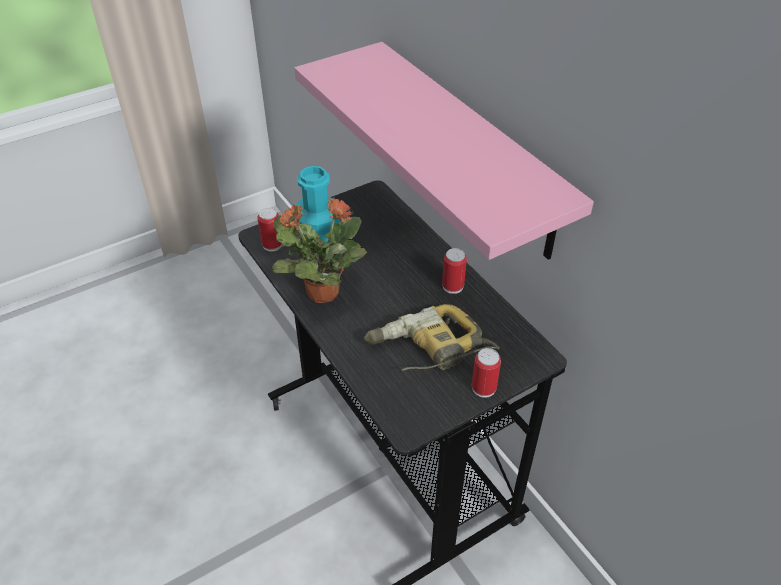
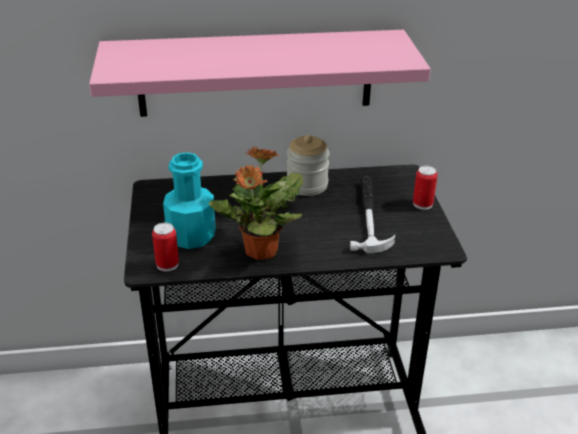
camera: 65 degrees left, 10 degrees down
(429, 350) = (369, 216): power drill -> hammer
(452, 286) = (307, 185): can -> jar

